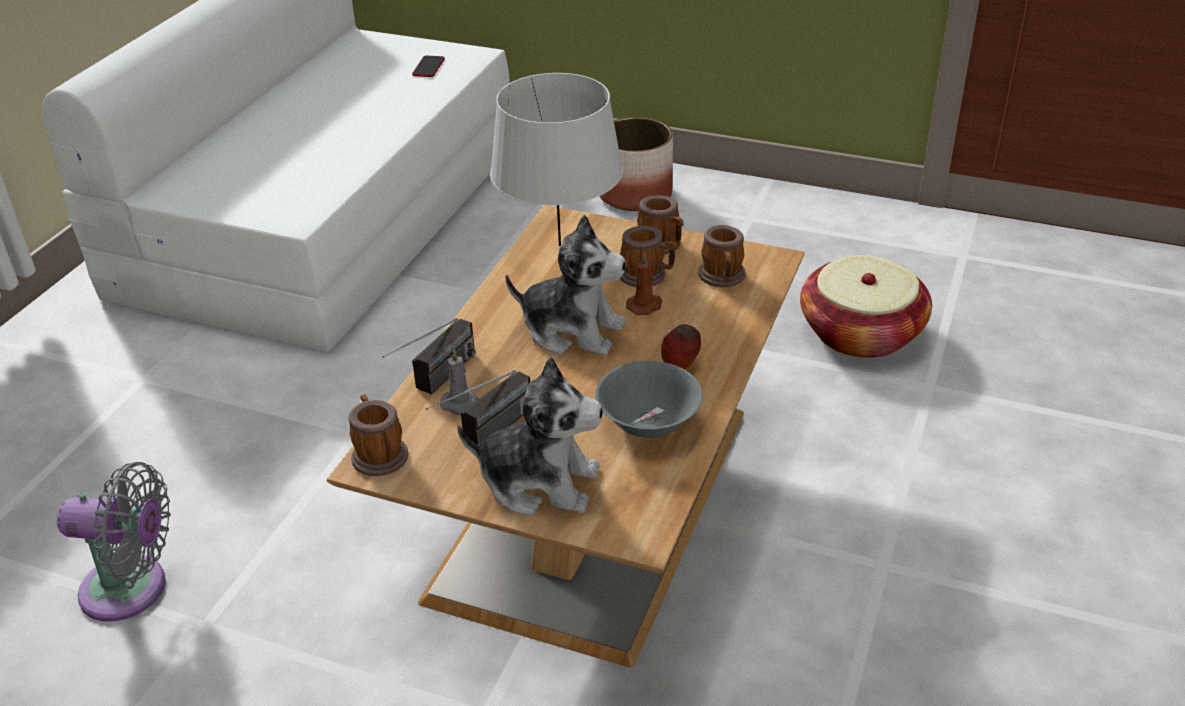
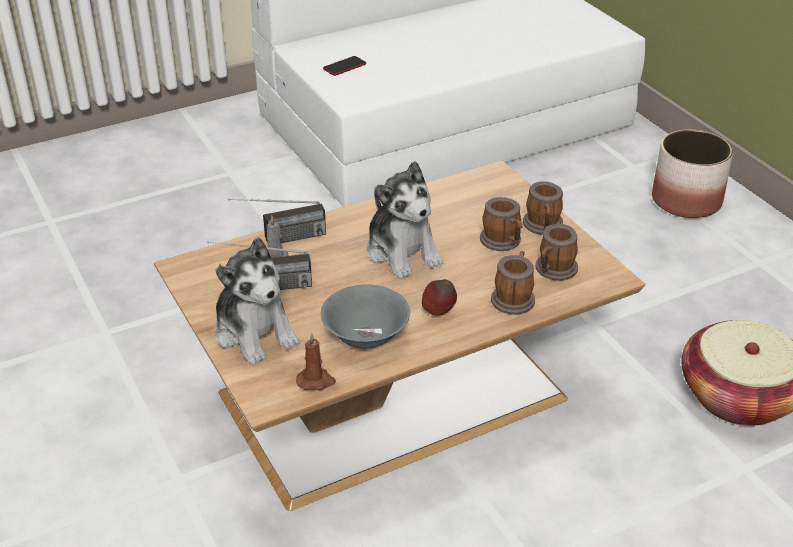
camera: 40 degrees right, 0 degrees up
(132, 589) = (95, 290): grey fan -> none
(378, 453) = (195, 263): mug -> mug (513, 297)
(428, 67) = (571, 31): phone -> phone (344, 67)
(560, 245) = (474, 192): grey table lamp -> none
(645, 306) = (472, 261): brown candle -> brown candle (316, 381)

